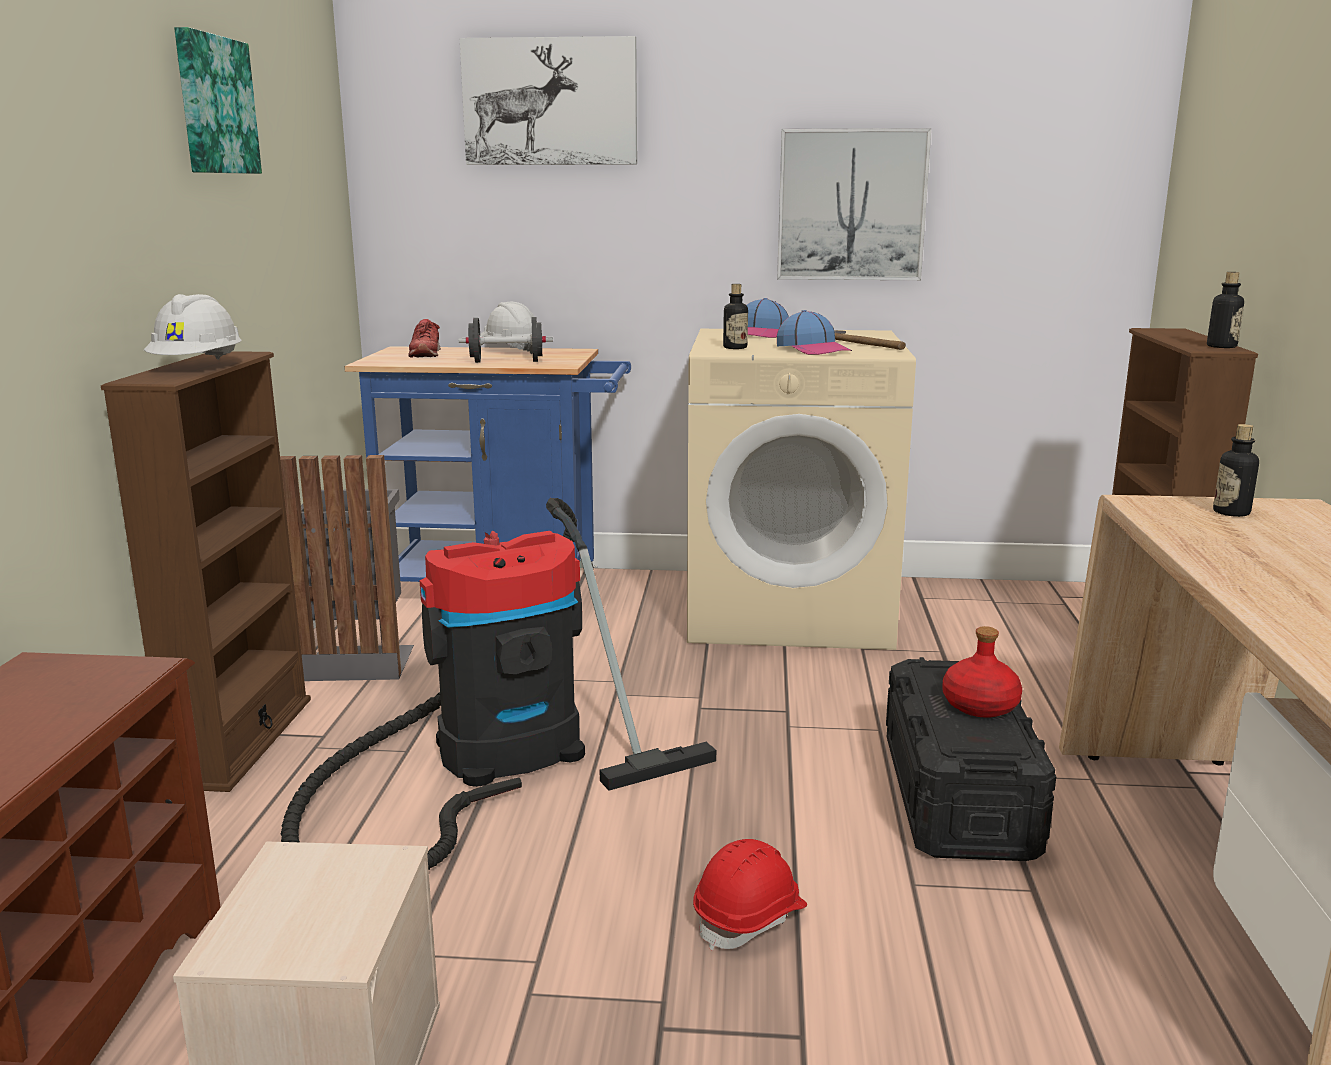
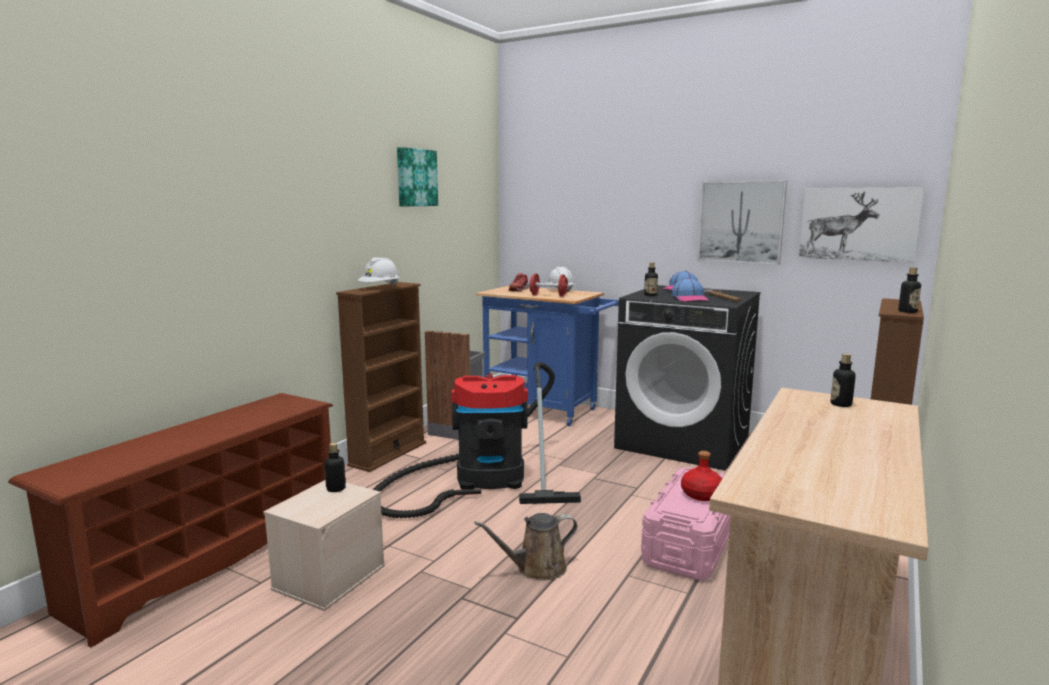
camera: 25 degrees right, 5 degrees down
(313, 865) = (336, 489): none -> bottle
(506, 361) = (548, 295): black dumbbell -> red dumbbell
(550, 102) = (589, 169): picture -> picture (858, 224)
(750, 918) = (536, 568): red hard hat -> brown watering can
(790, 610) = (684, 442): beige washing machine -> black washing machine
(958, 795) = (691, 543): black storage box -> pink storage box

